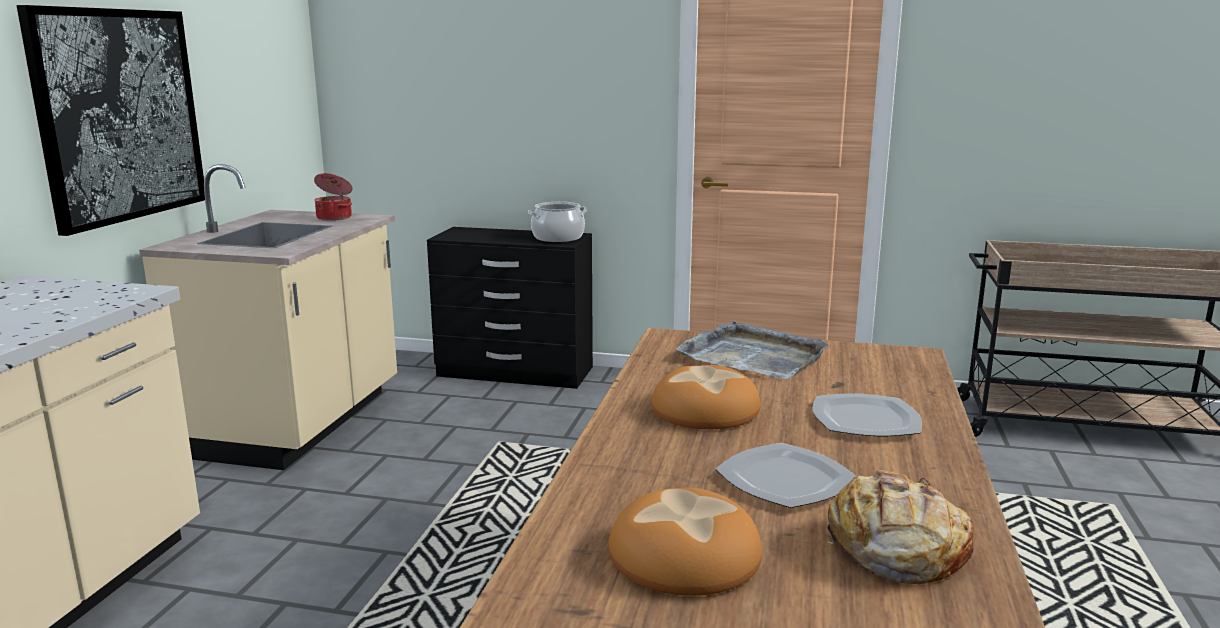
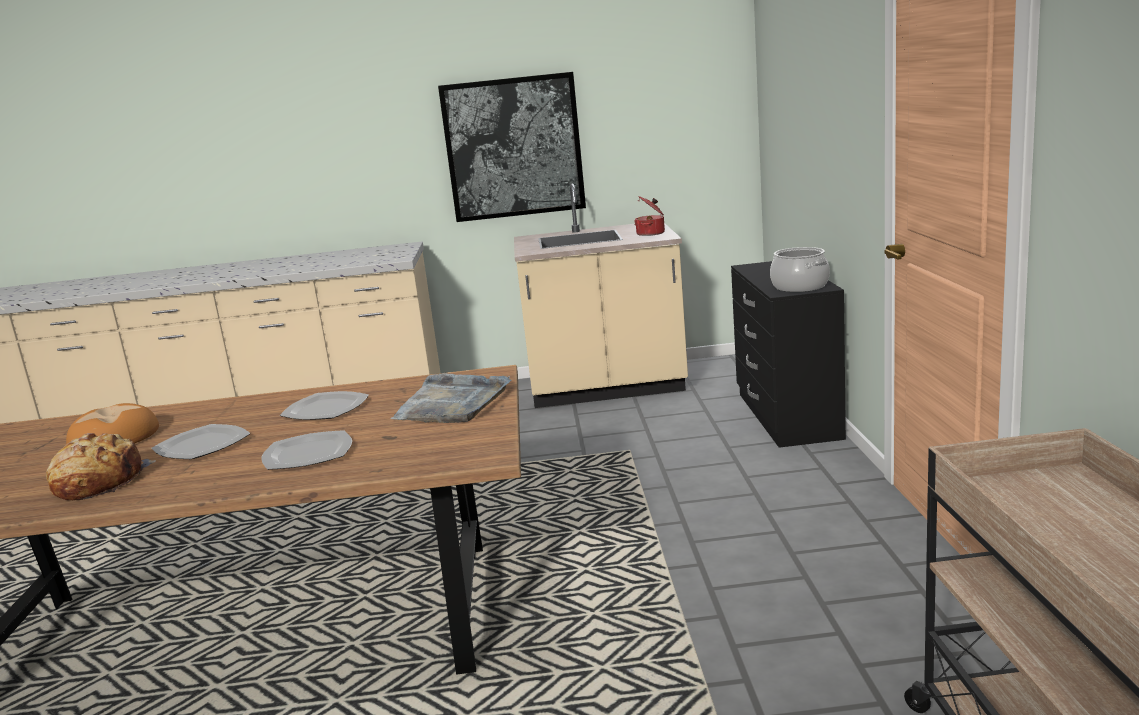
camera: 75 degrees right, 0 degrees up
(705, 409) = (327, 409): bread -> plate

